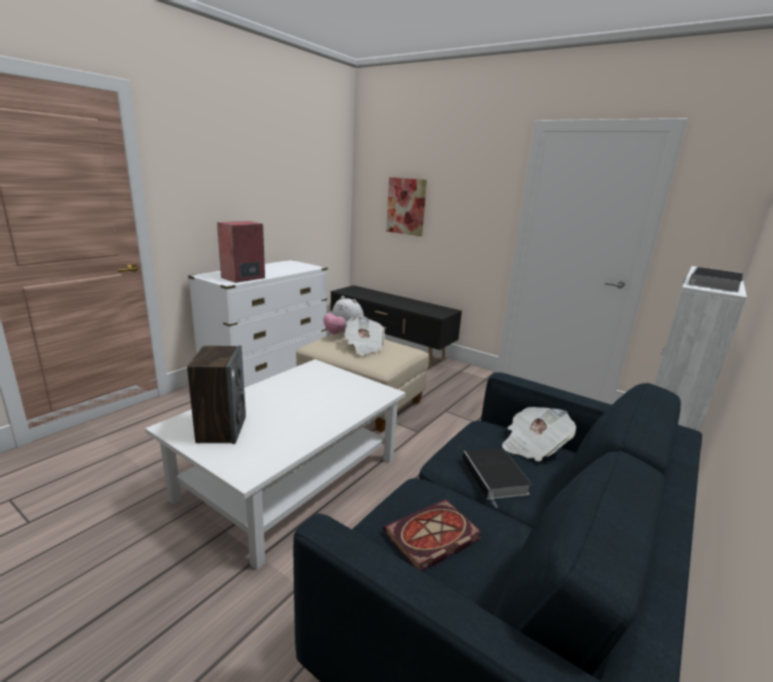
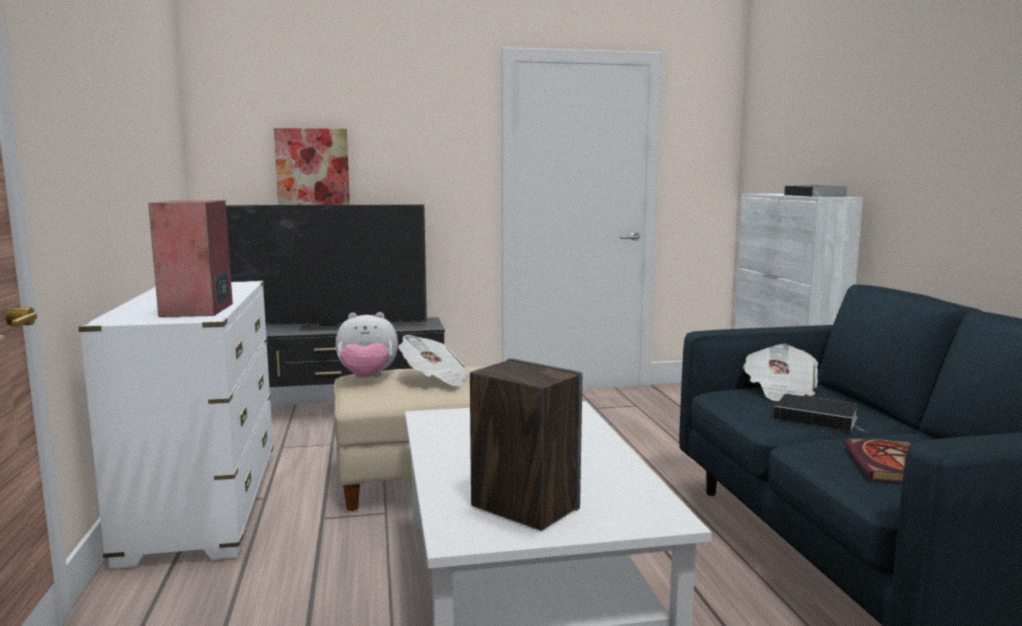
camera: 45 degrees left, 10 degrees down
(393, 300) = (329, 327): none -> television

